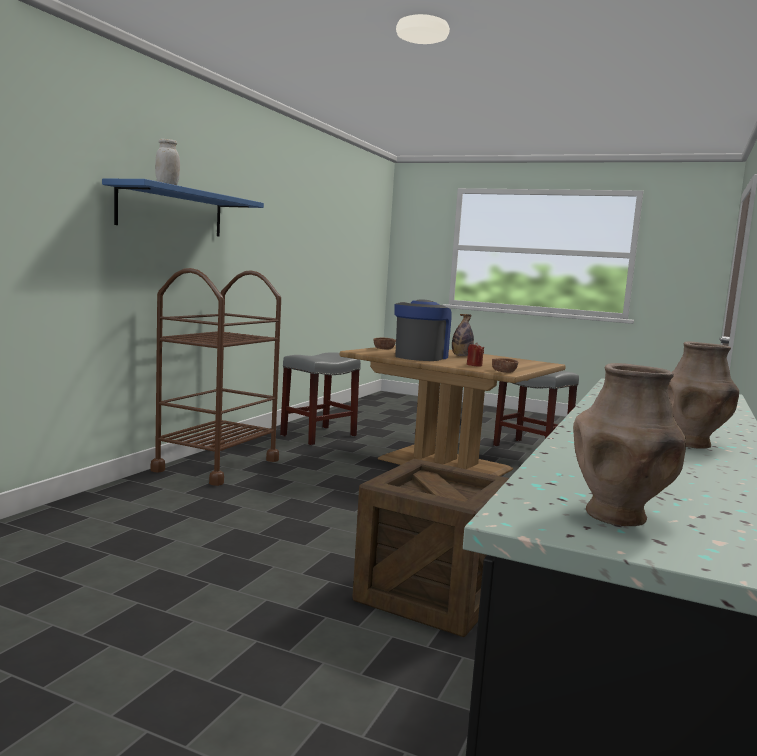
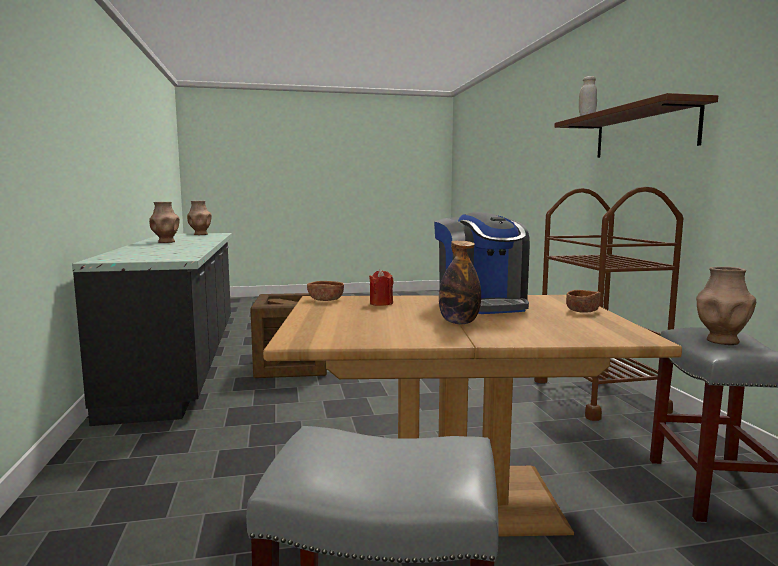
camera: 145 degrees right, 0 degrees up
(171, 211) = (644, 132): blue shelf -> brown shelf
(324, 356) = (721, 341): none -> brown vase

